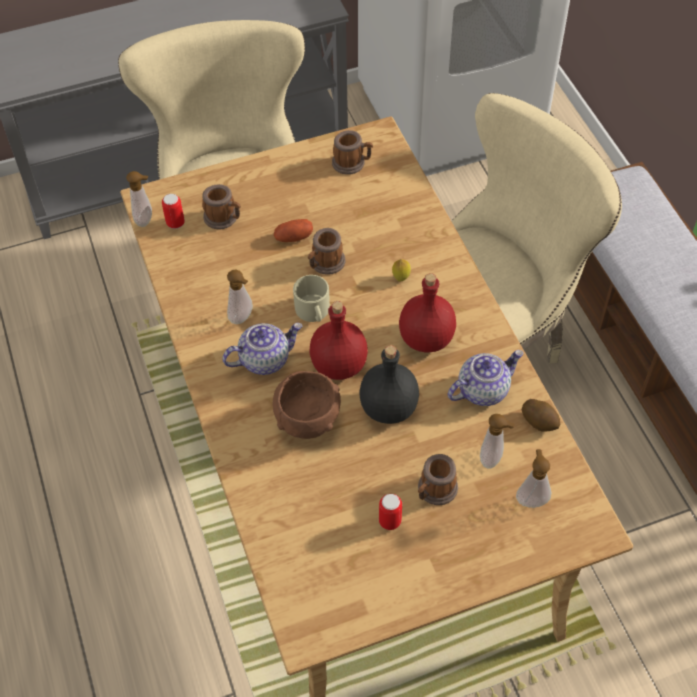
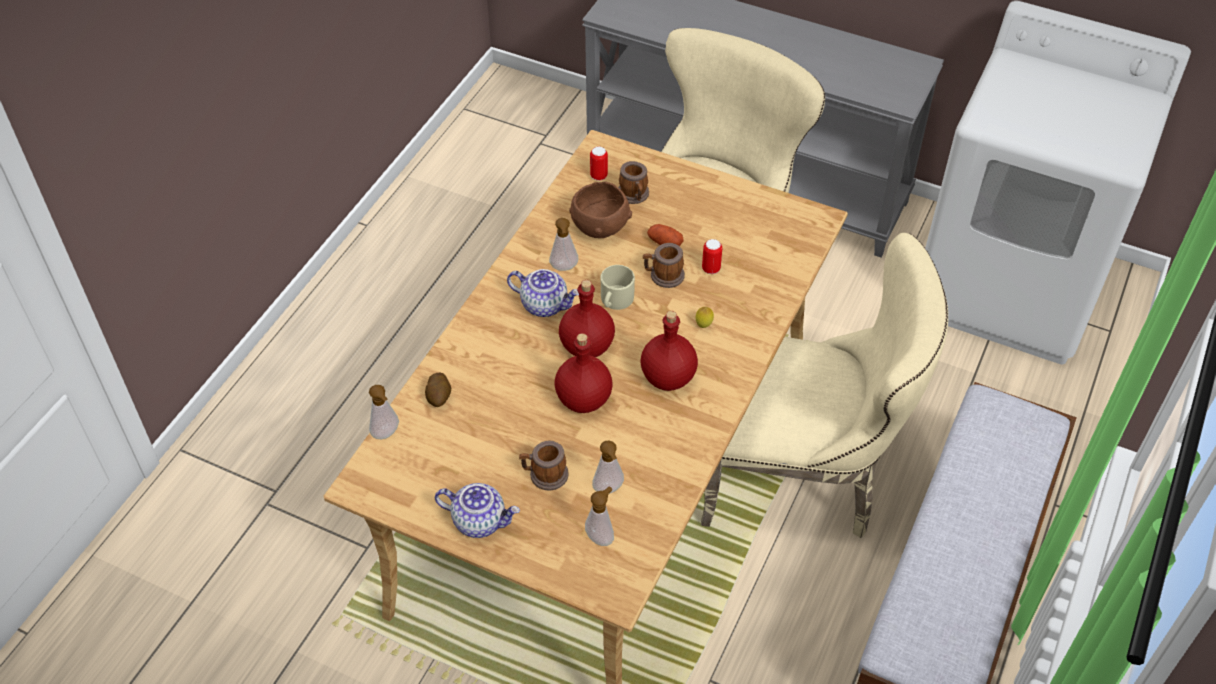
camera: 45 degrees right, 5 degrees down
(146, 220) = (582, 160): soap dispenser -> soap dispenser (387, 434)
(307, 421) = (521, 364): brown bowl -> brown bowl (599, 228)
(352, 163) = (772, 223): mug -> none
(388, 409) = (582, 400): black bottle -> red bottle
(390, 521) = (492, 467): can -> can (711, 269)
(483, 389) = (662, 442): teapot -> teapot (480, 520)
(539, 421) = (674, 495): potato -> potato (439, 397)

